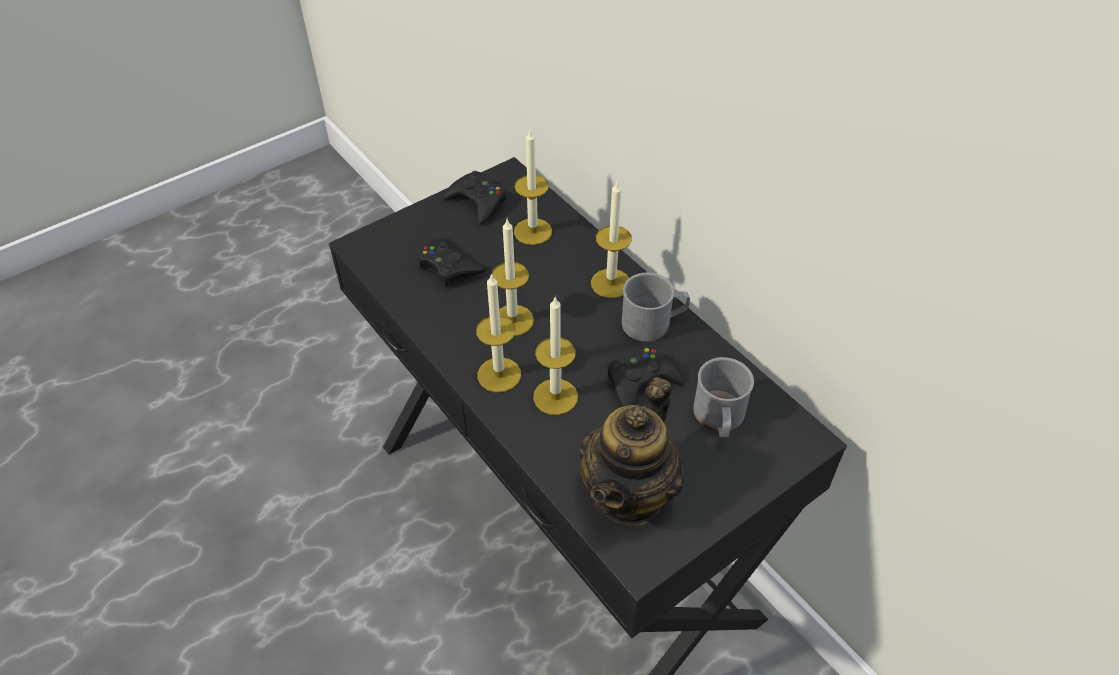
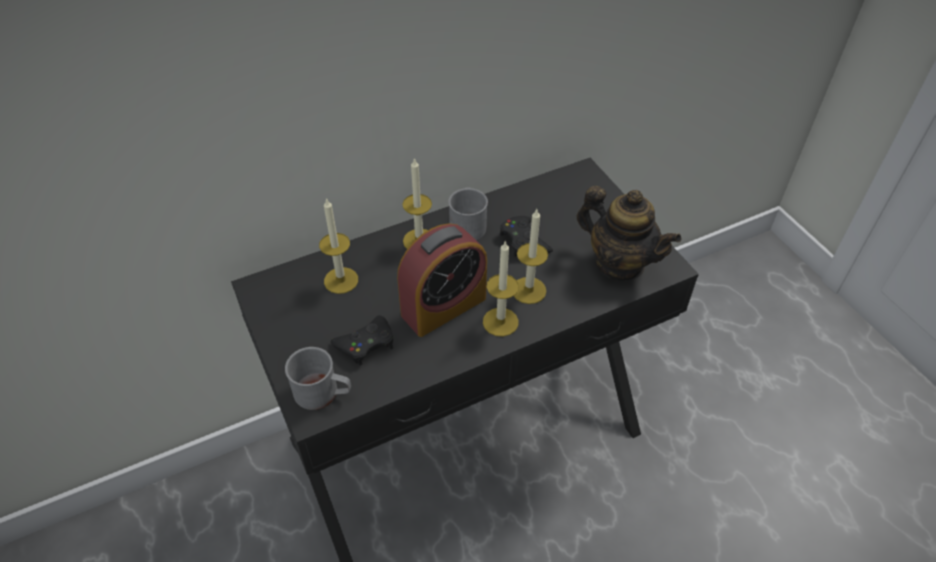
camera: 80 degrees left, 0 degrees up
(477, 202) = (285, 315): black game controller -> none
(512, 320) = (443, 306): candle -> alarm clock
(719, 419) = (562, 208): grey mug -> grey mug (323, 393)

